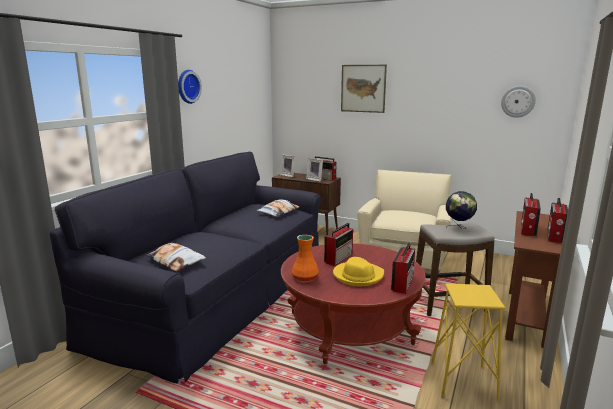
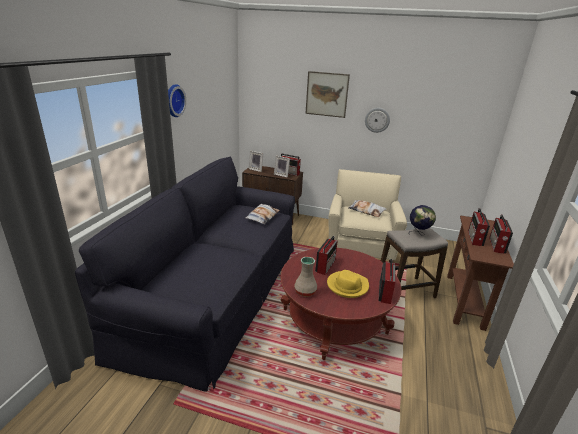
camera: 10 degrees left, 10 degrees up
(175, 261) = (193, 284): pillow -> pillow (366, 211)
(304, 278) = (304, 291): orange vase -> beige vase
(463, 381) = (431, 367): yellow stool -> none
(518, 101) = (461, 116): wall clock -> wall clock (377, 120)

